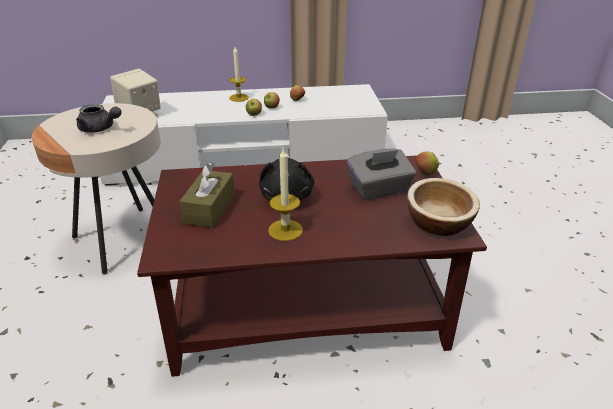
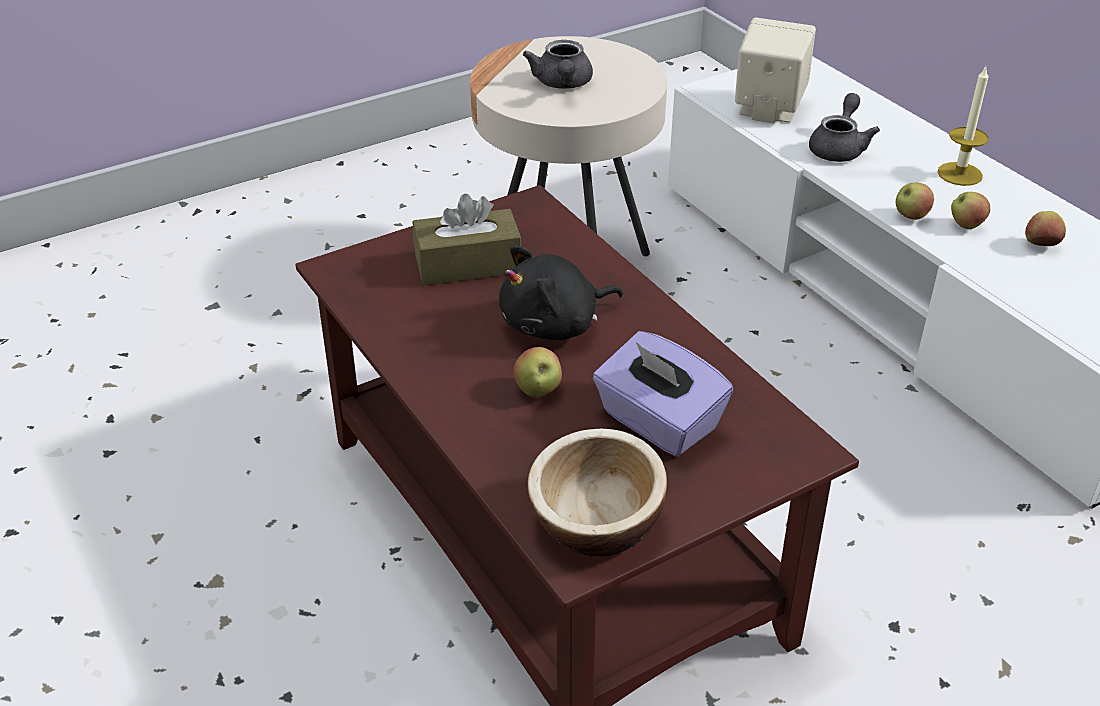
camera: 65 degrees right, 5 degrees up
(191, 112) = (839, 148): none -> grey teapot
(285, 230) = (460, 352): candle -> none
(379, 189) = (658, 422): grey tissue box -> purple tissue box
(425, 173) = (770, 471): apple -> apple (538, 391)

